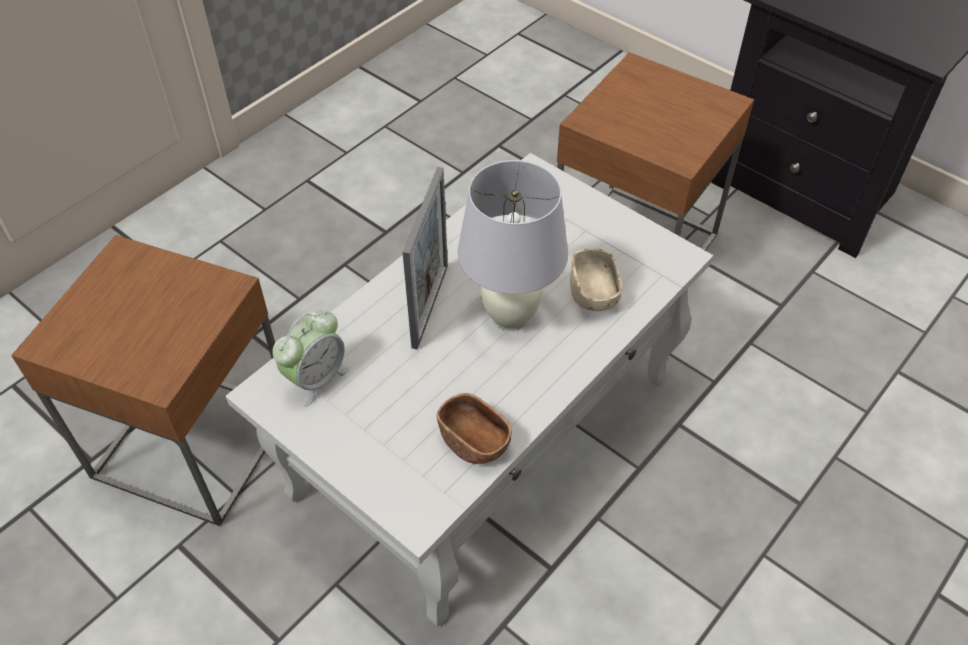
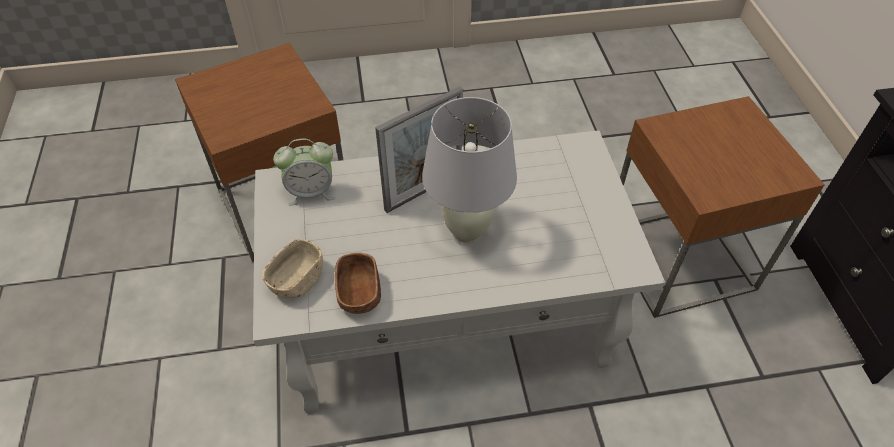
camera: 40 degrees right, 0 degrees up
(593, 293) = (541, 252): beige bowl -> beige bowl (297, 280)

